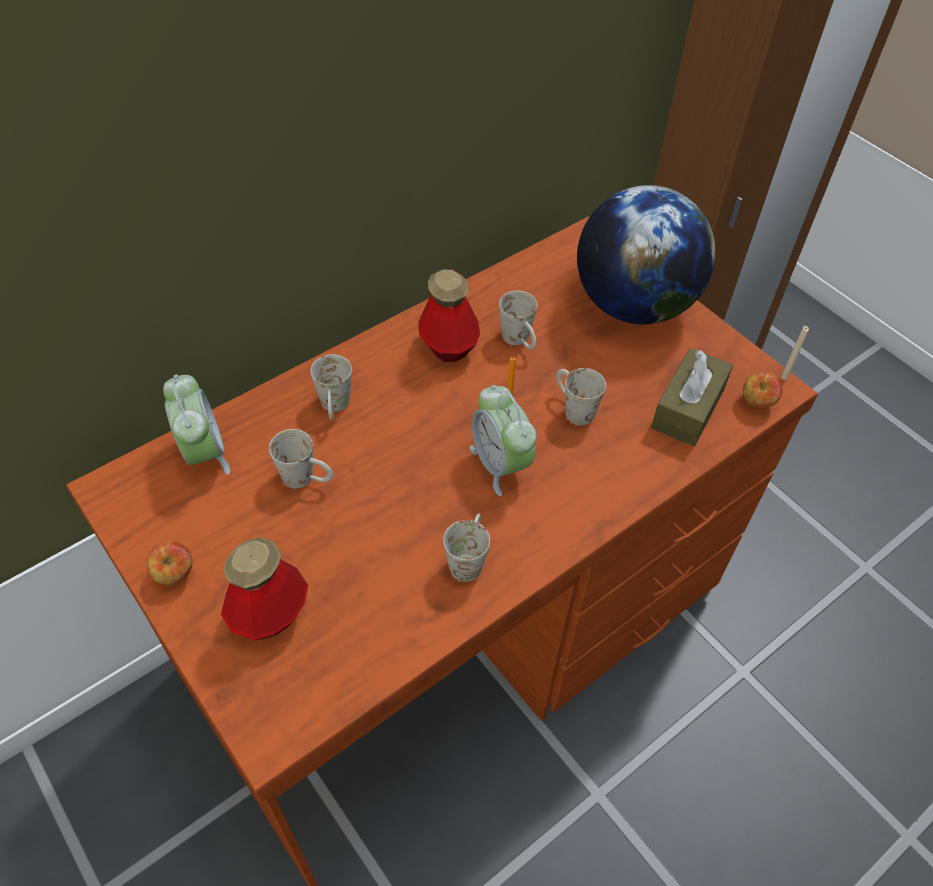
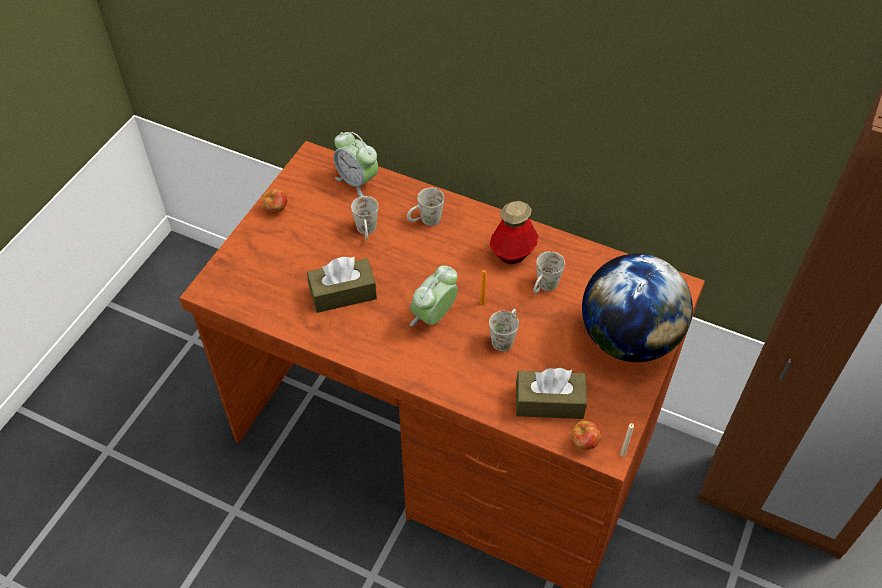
camera: 65 degrees right, 0 degrees up
(204, 453) = (357, 181): alarm clock -> alarm clock turned 90 degrees clockwise
(270, 615) = (273, 257): bottle -> none
(398, 551) = (343, 293): none -> brown tissue box
(468, 558) = (356, 327): white mug -> none

